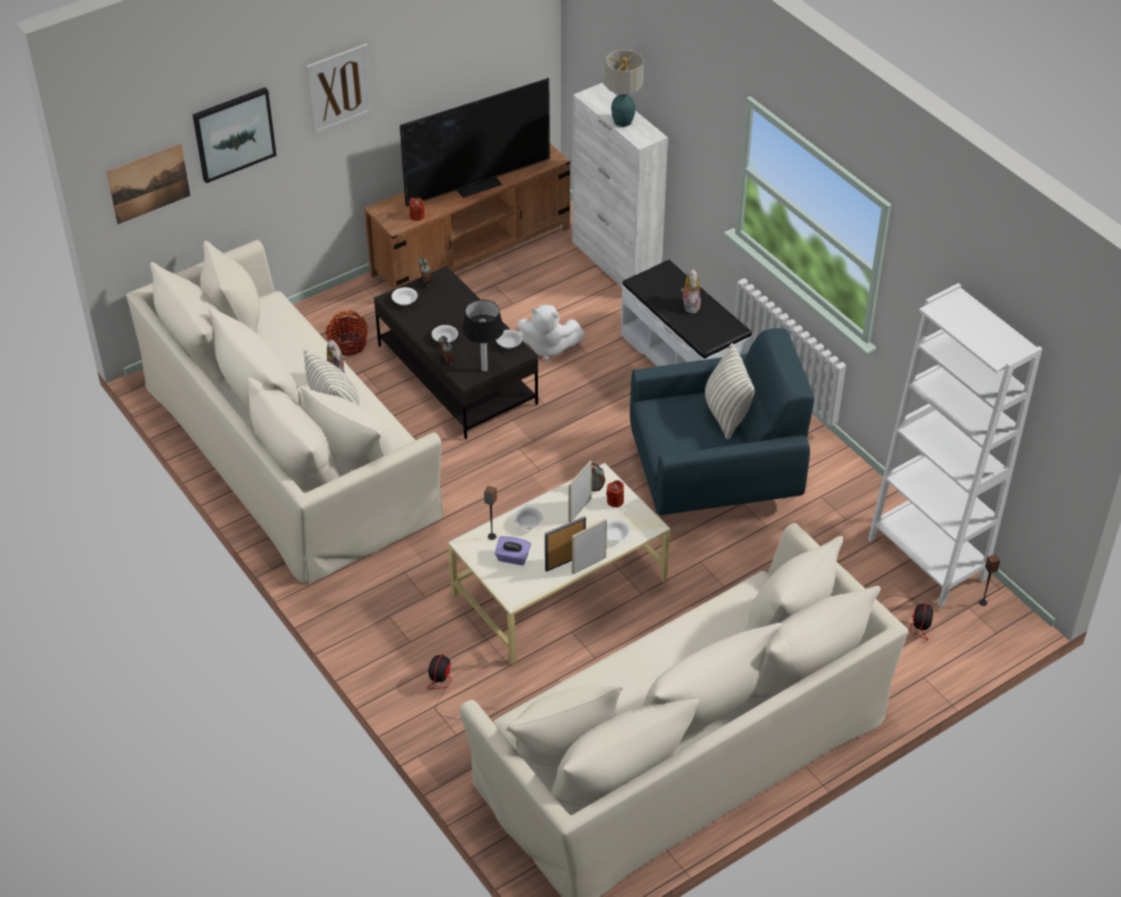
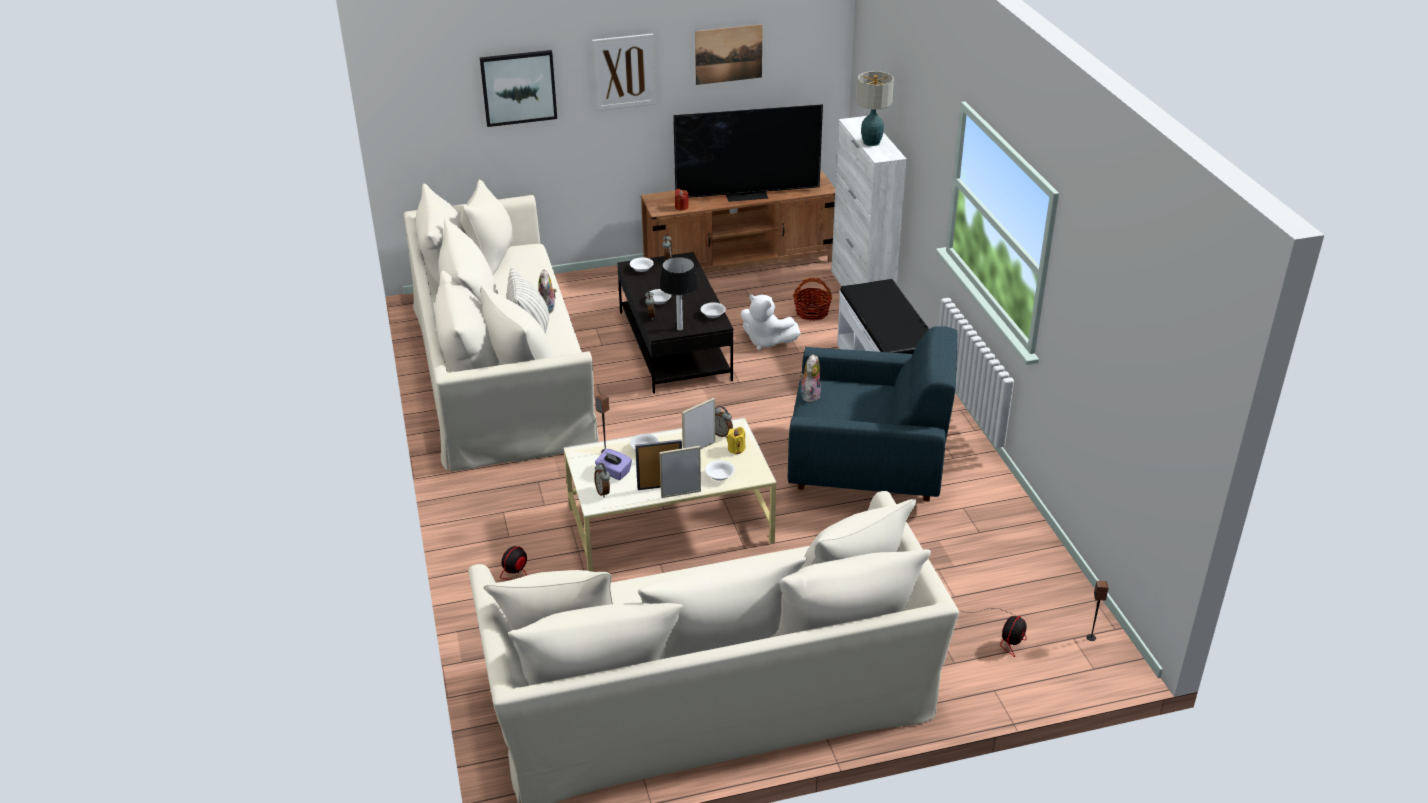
camera: 20 degrees right, 10 degrees down
(148, 183) = (434, 113): picture -> picture (728, 54)
(348, 344) = (595, 307): basket -> basket (812, 312)
(515, 582) = (603, 492): none -> alarm clock
(615, 501) = (736, 449): red candle -> yellow candle
(690, 305) = (892, 314): plush toy -> plush toy (809, 395)
(726, 414) = (882, 403): pillow -> none
(926, 559) = (1048, 585): white bookcase -> none

